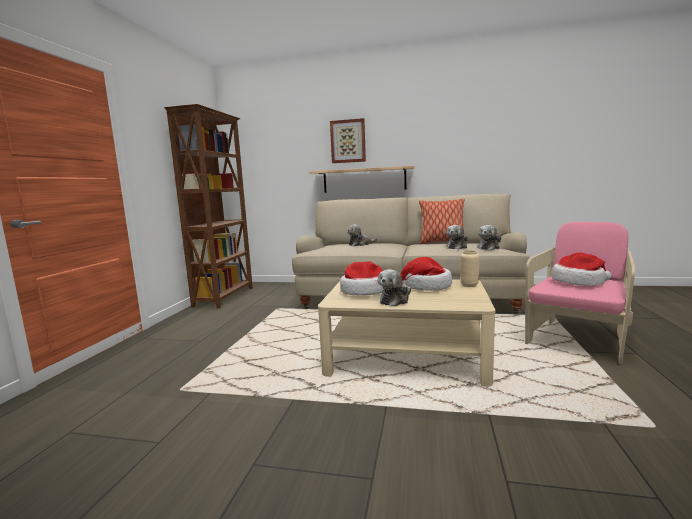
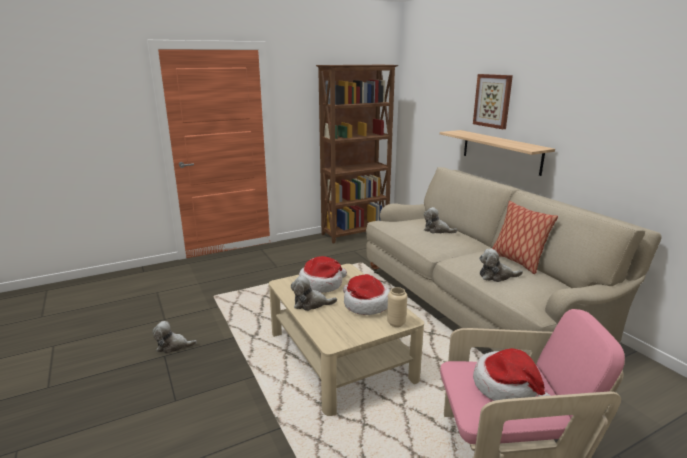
camera: 50 degrees right, 10 degrees up
(489, 247) = (524, 293): plush toy -> plush toy (173, 346)

